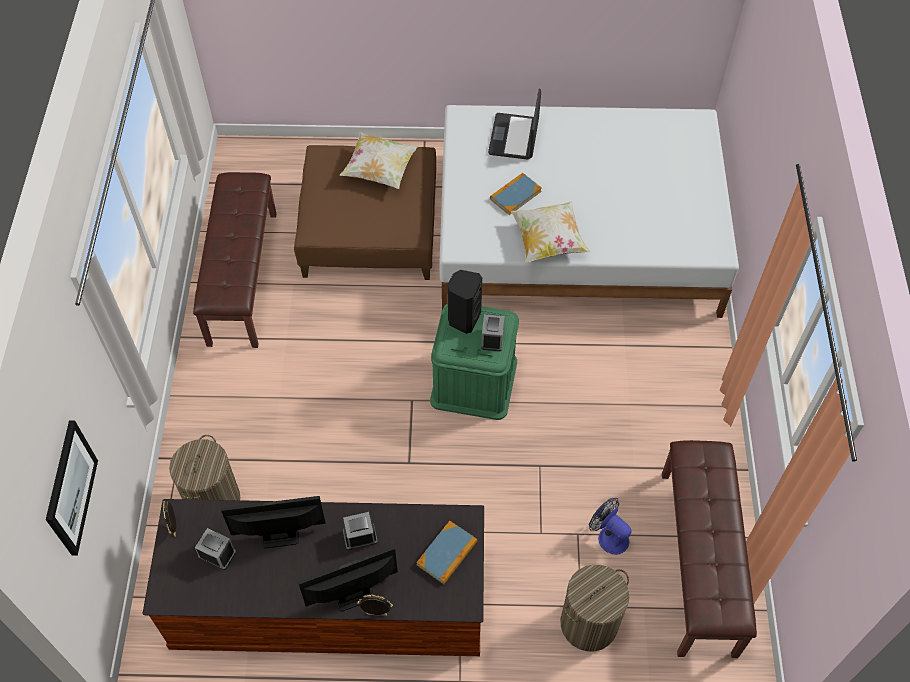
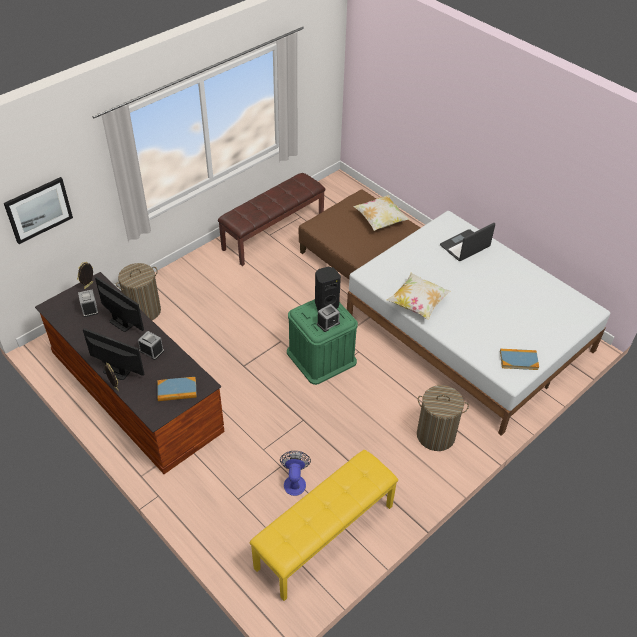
camera: 45 degrees right, 10 degrees down
(515, 195) = (429, 272): book -> book (518, 360)
(589, 623) = (231, 510): laundry basket -> laundry basket (436, 435)
(699, 562) = (325, 537): brown bench -> yellow bench

